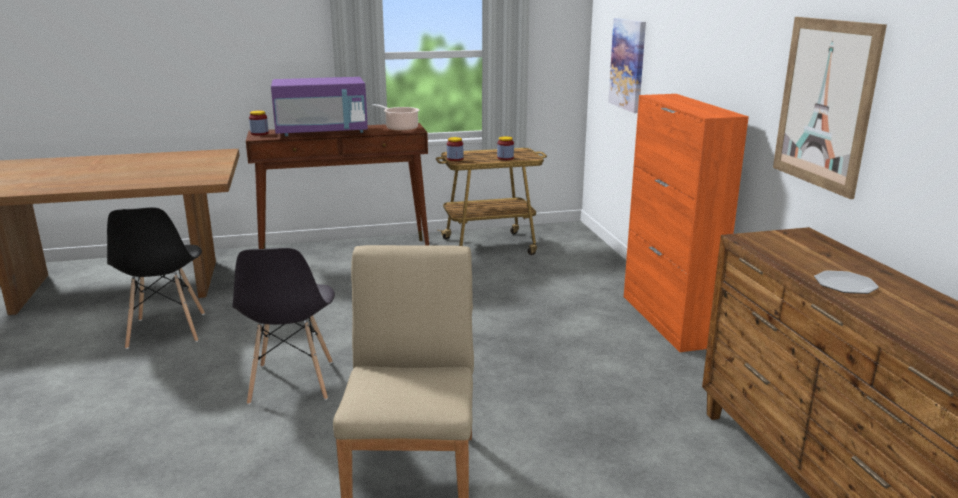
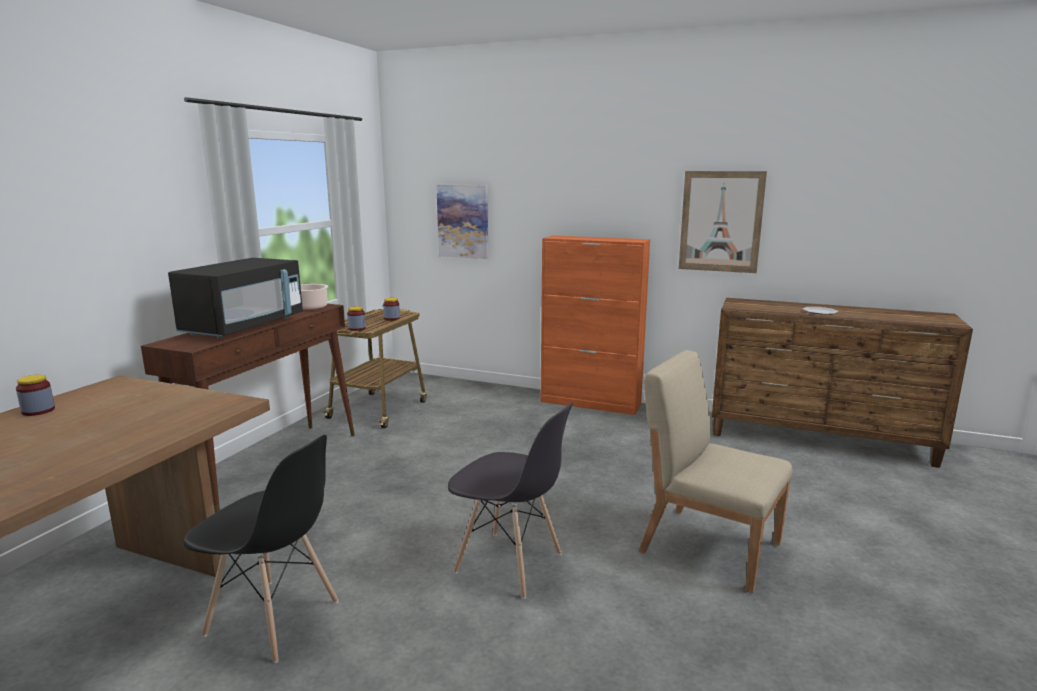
camera: 55 degrees left, 5 degrees down
(259, 133) = (174, 344): jar -> jar (38, 411)
(322, 132) = (244, 326): purple microwave -> black microwave

